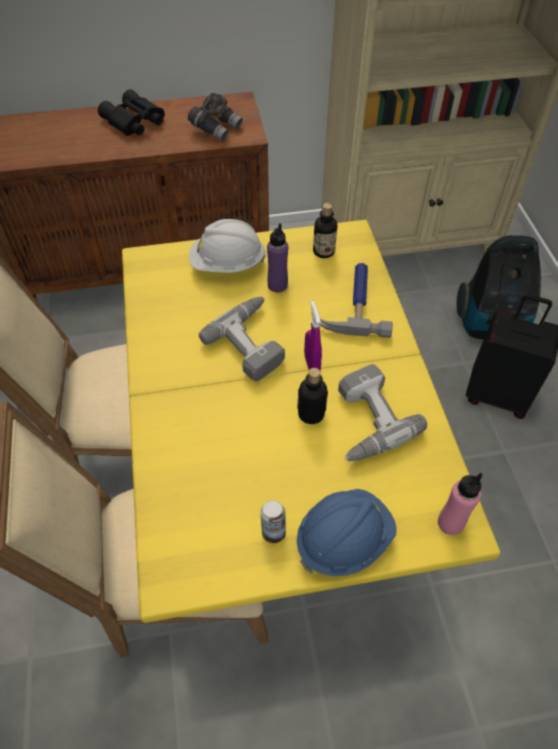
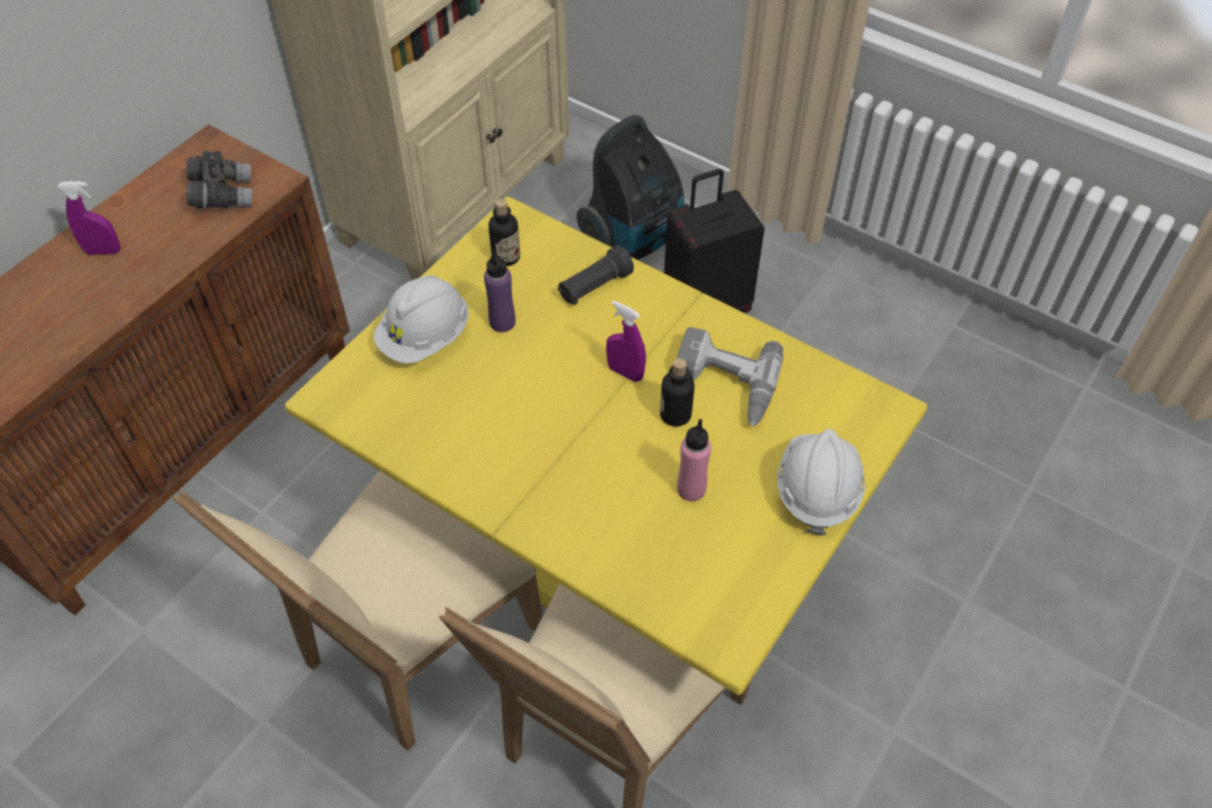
camera: 45 degrees left, 0 degrees up
(134, 122) = (103, 251): black binoculars -> purple spray bottle
(254, 342) = (548, 392): power drill -> none
(273, 531) = (759, 532): can -> none
(343, 540) = (817, 491): blue hard hat -> white hard hat
(354, 303) = (594, 287): hammer -> black flashlight
(450, 523) = (873, 411): pink bottle -> pink bottle (691, 489)

